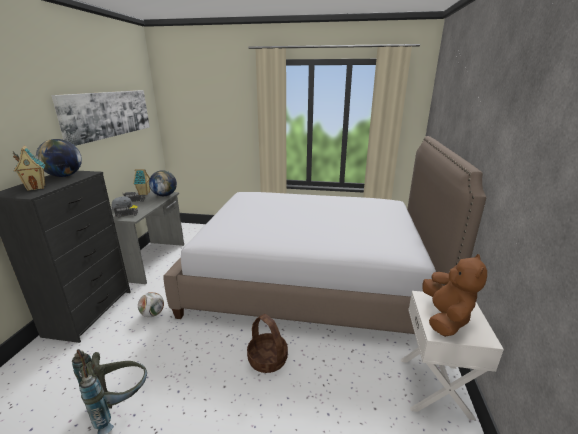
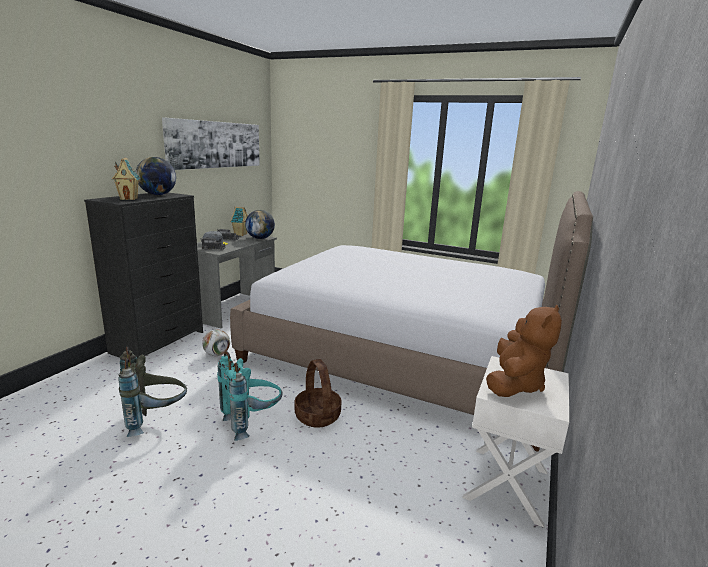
camera: 15 degrees right, 5 degrees down
(214, 382) = (252, 422): none -> turquoise backpack

